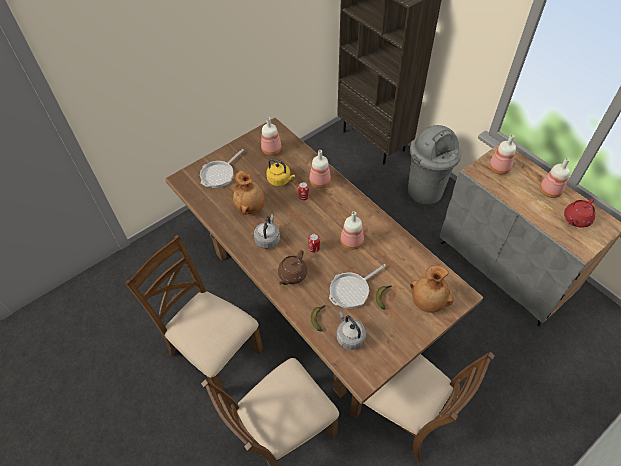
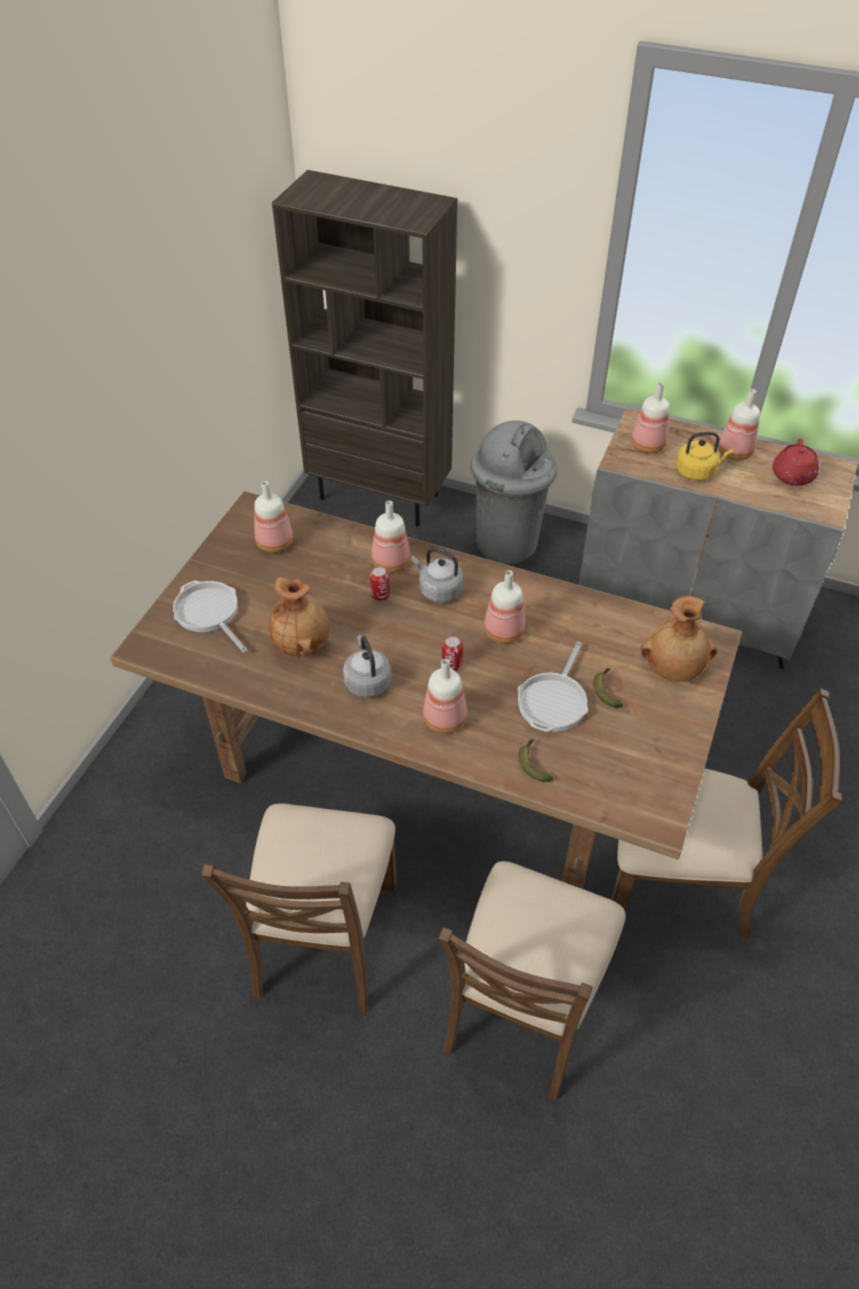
camera: 30 degrees left, 5 degrees down
(214, 351) = (323, 937): brown chair -> brown chair turned 90 degrees counterclockwise
(219, 174) = (209, 613): frying pan -> frying pan turned 135 degrees clockwise
(280, 180) = (323, 584): yellow kettle -> yellow kettle (697, 472)
(292, 275) = (446, 718): brown teapot -> bottle
(349, 337) = (598, 769): grey kettle -> grey kettle (438, 590)

